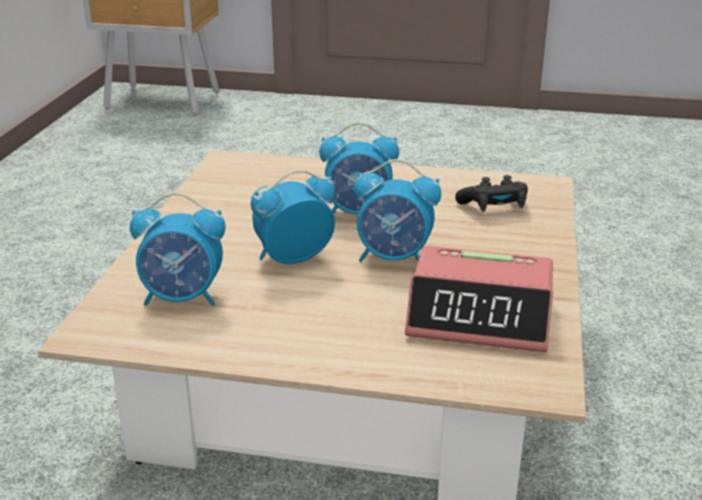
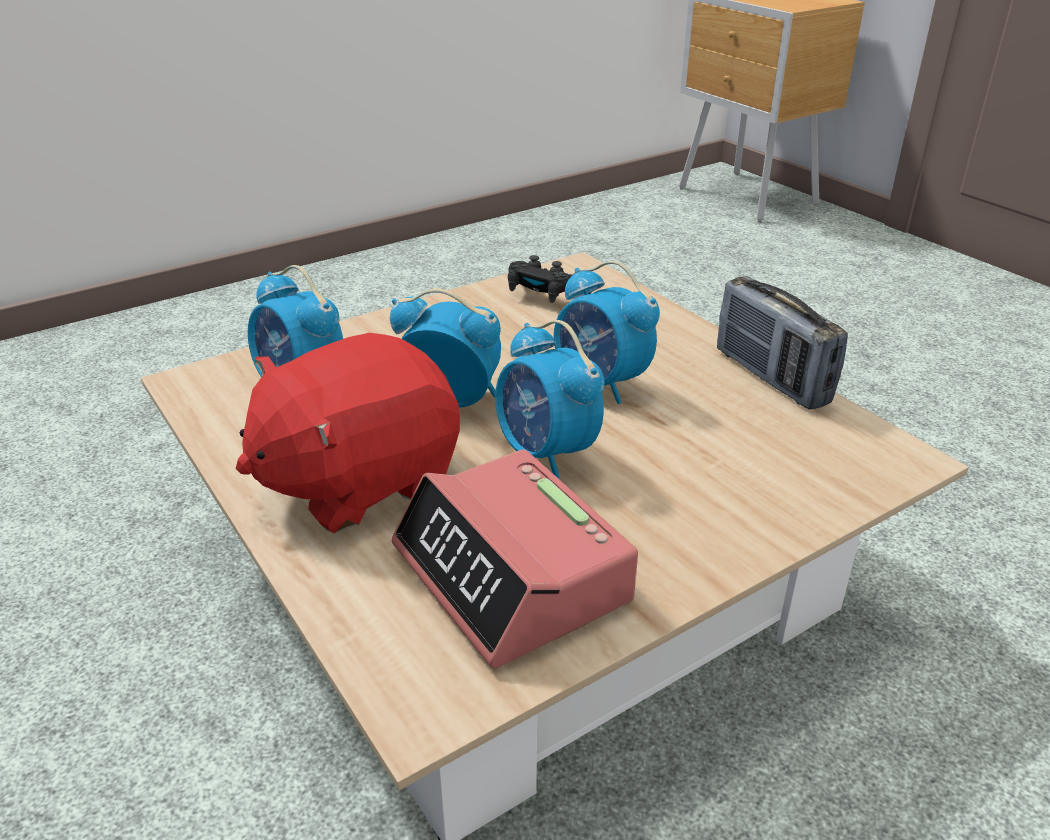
camera: 45 degrees right, 5 degrees up
(321, 322) = (358, 480): none -> red plush toy
(434, 174) = (771, 377): none -> radio
(494, 207) = (773, 453): black game controller -> black game controller (544, 295)

